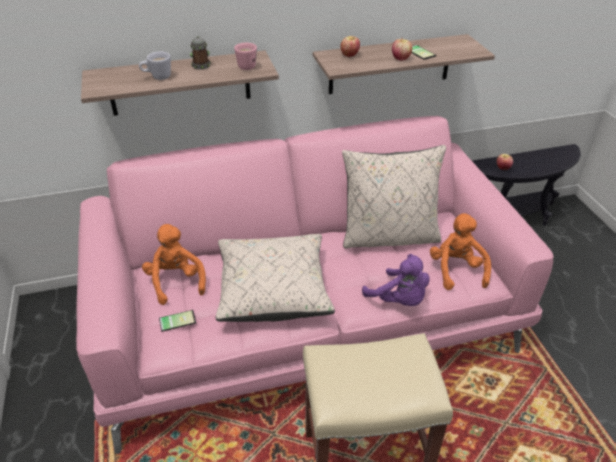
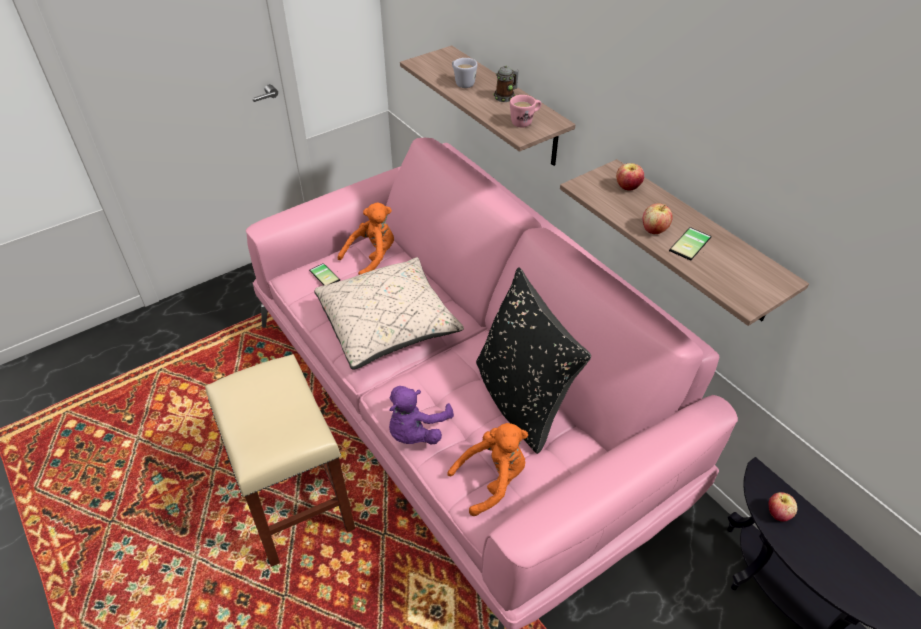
camera: 70 degrees right, 5 degrees up
(389, 236) = (521, 400): beige pillow -> black pillow

